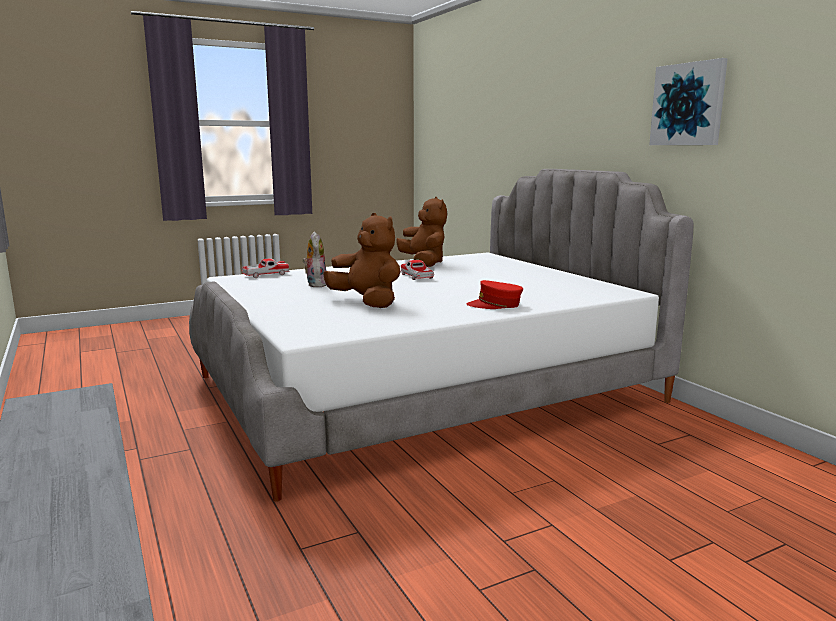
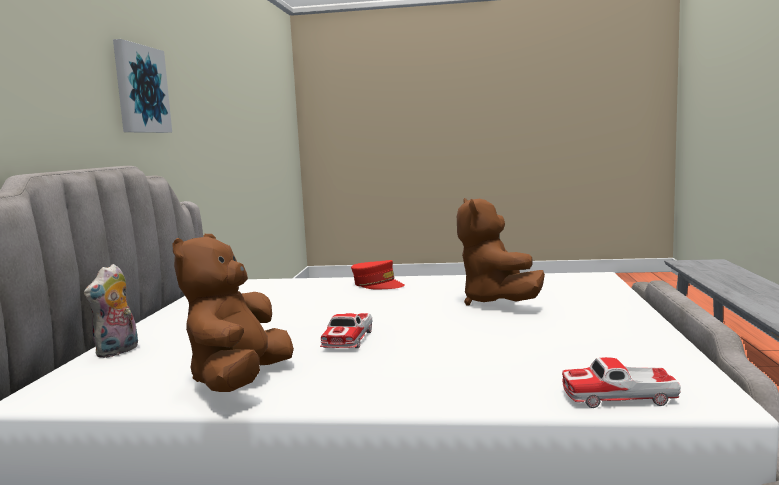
camera: 145 degrees left, 5 degrees down
(315, 284) = (531, 344): plush toy -> plush toy (118, 351)

